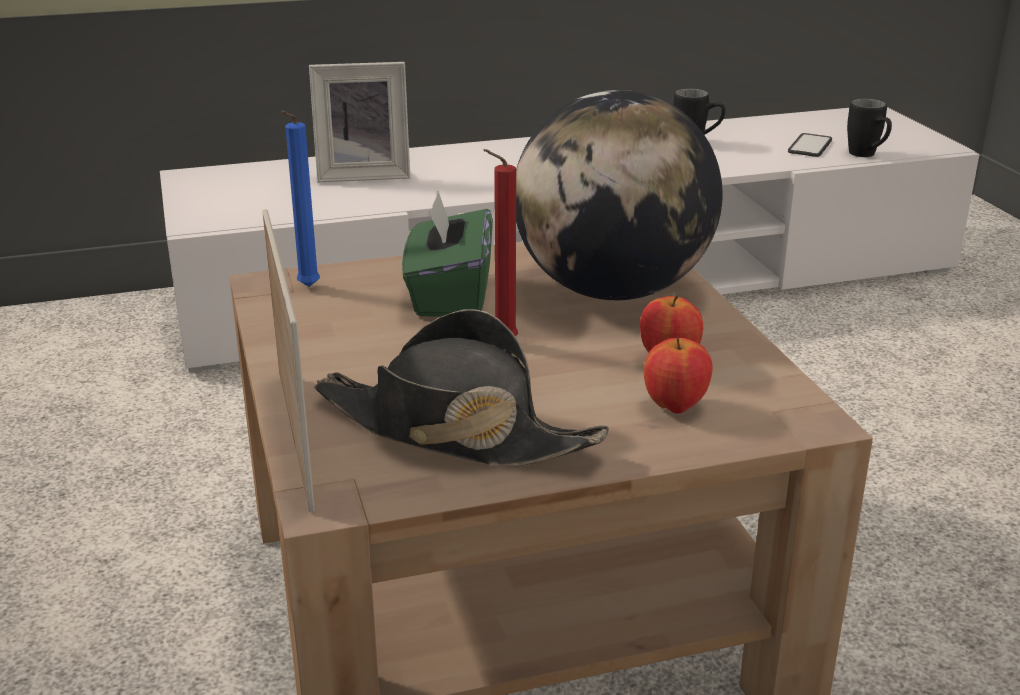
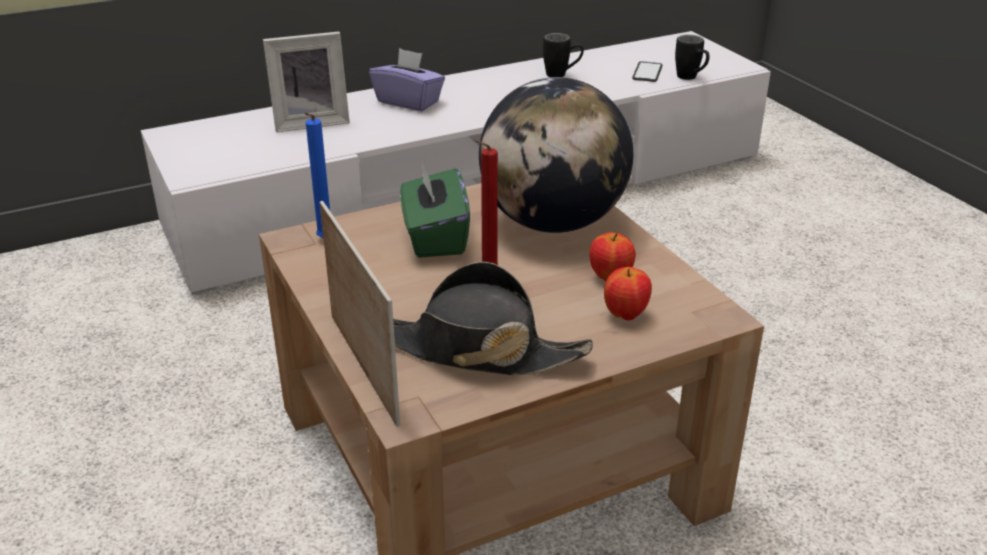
camera: 10 degrees left, 5 degrees up
(491, 160) = (409, 102): none -> purple tissue box

